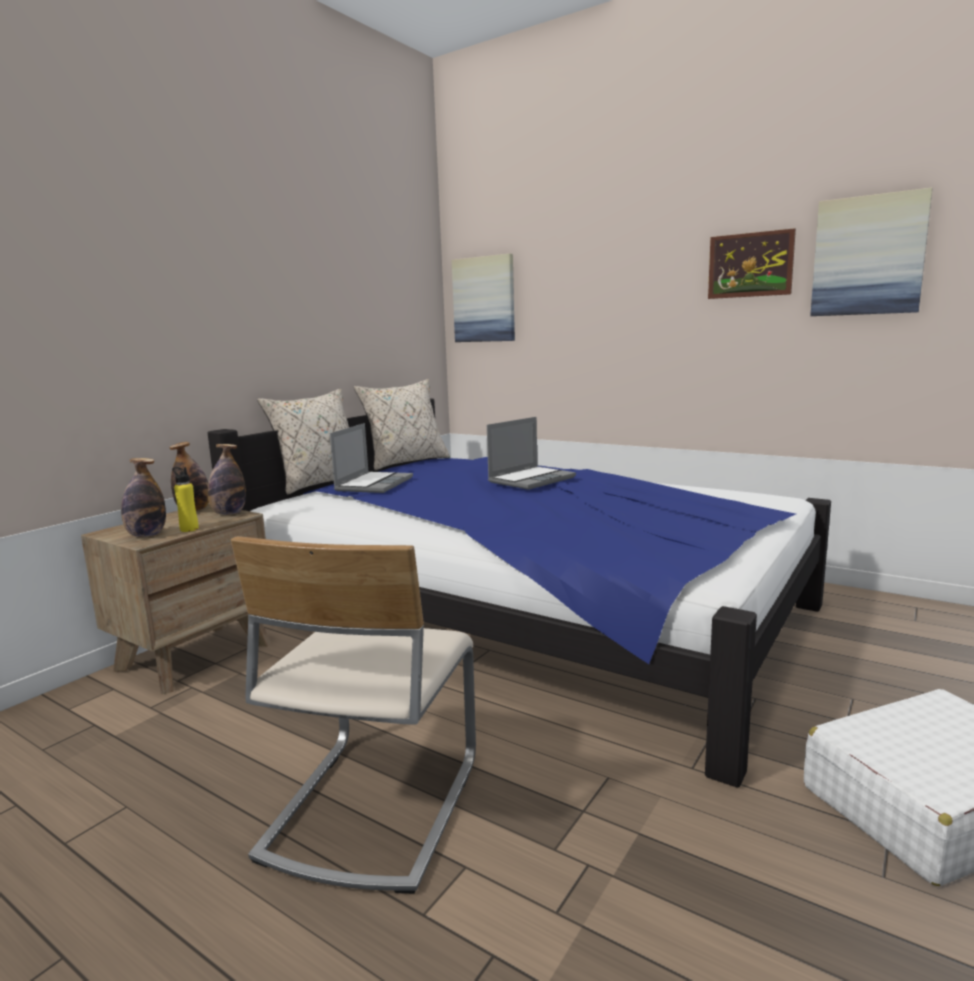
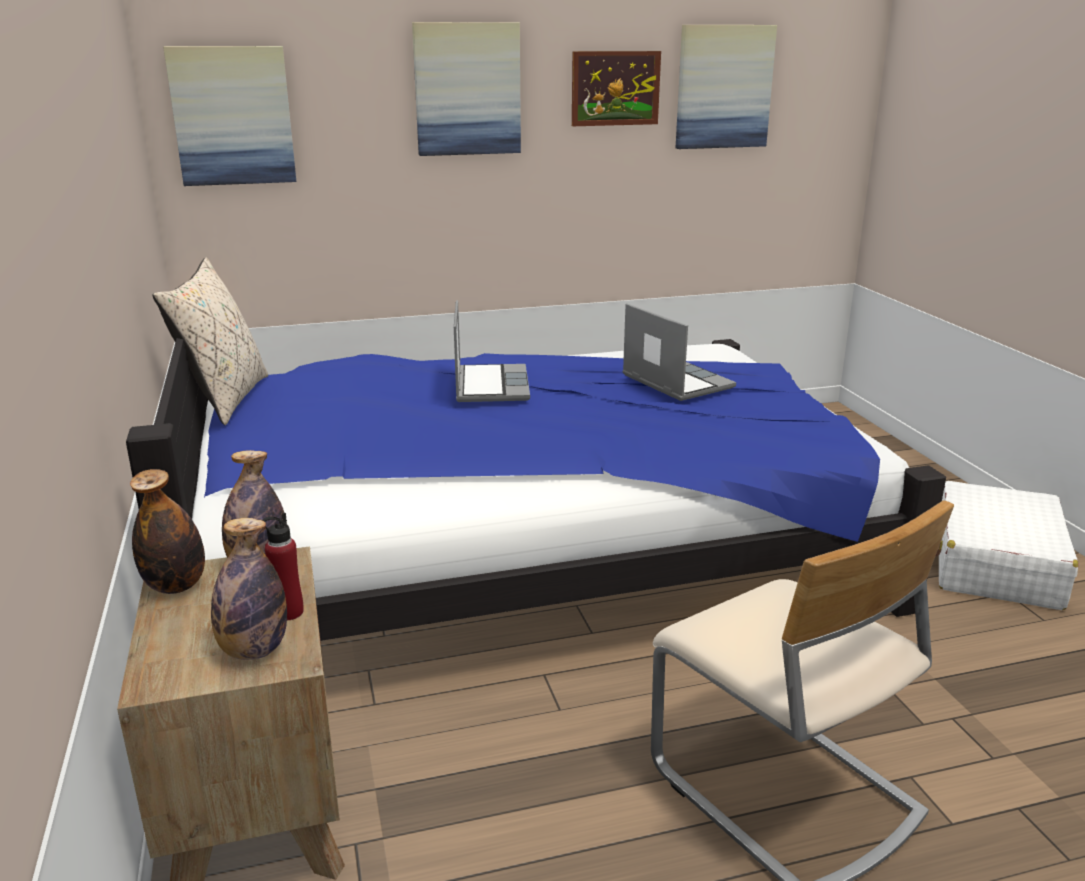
camera: 50 degrees left, 10 degrees up
(189, 529) = (288, 612): yellow bottle -> red bottle
(320, 483) = (198, 472): beige pillow -> none
(374, 484) = (307, 448): laptop -> laptop (675, 382)
(626, 274) = (467, 89): none -> picture

